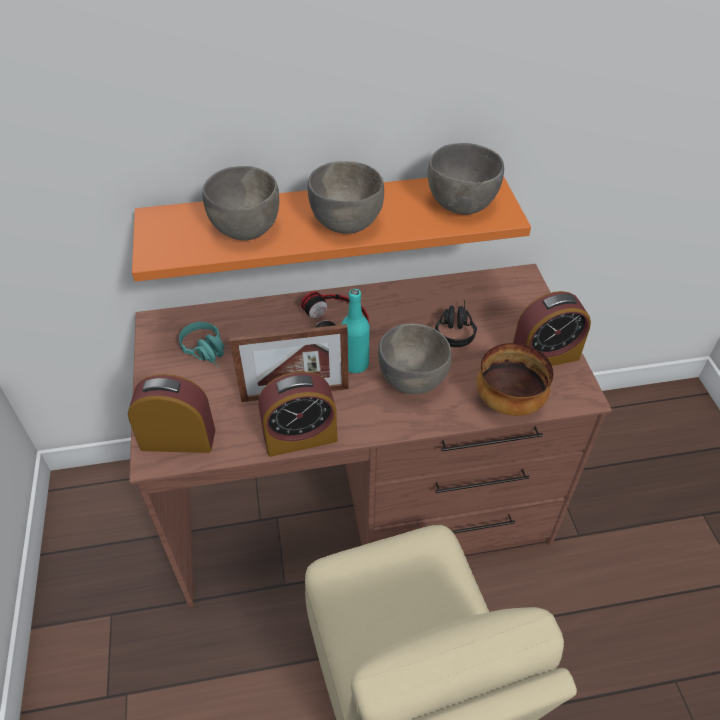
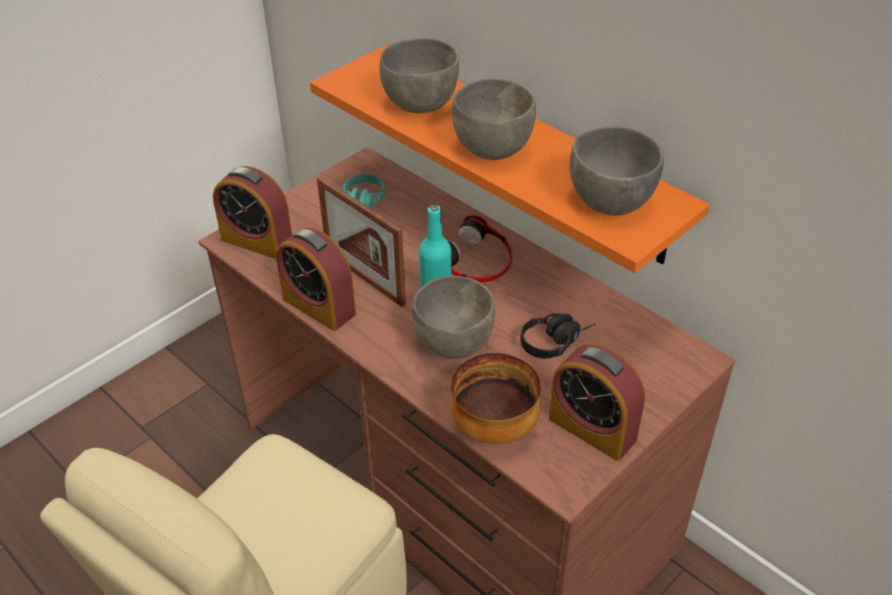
camera: 55 degrees right, 5 degrees down
(178, 439) = (257, 241): alarm clock -> alarm clock turned 150 degrees clockwise

